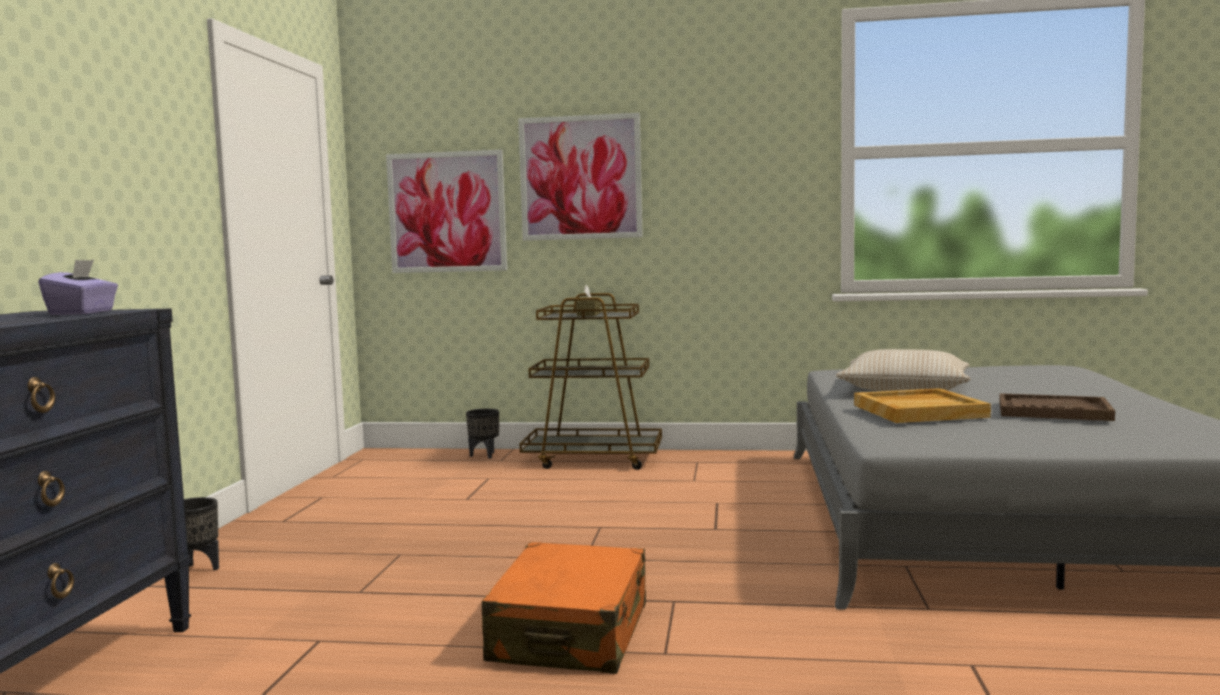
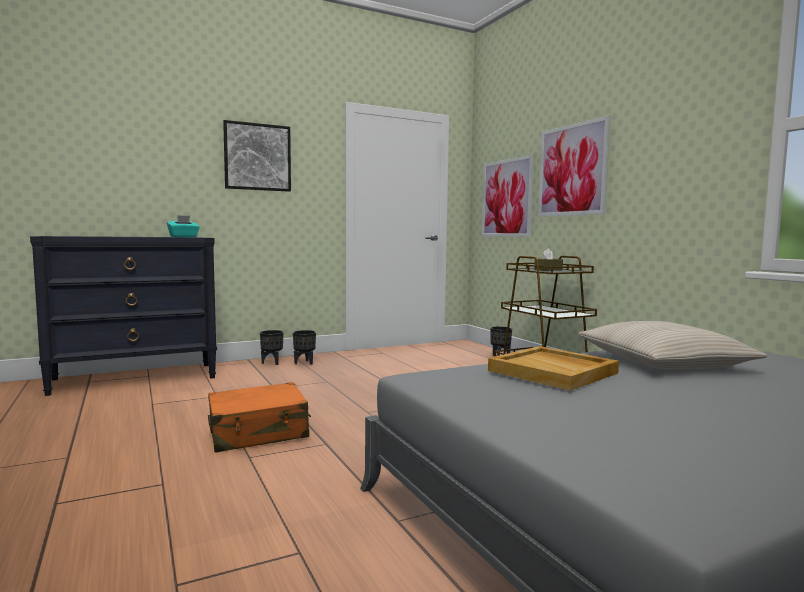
camera: 55 degrees right, 0 degrees up
(82, 313) = (183, 237): purple tissue box -> turquoise tissue box
(97, 118) = (257, 157): none -> picture
(256, 549) = (304, 363): none -> black planter
(1053, 411) = (659, 407): brown tray -> none

